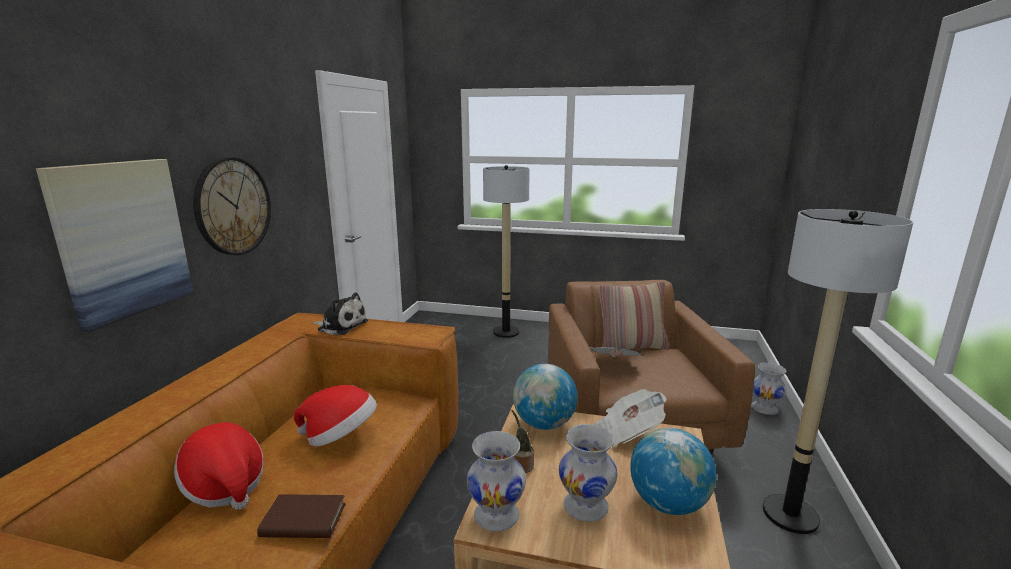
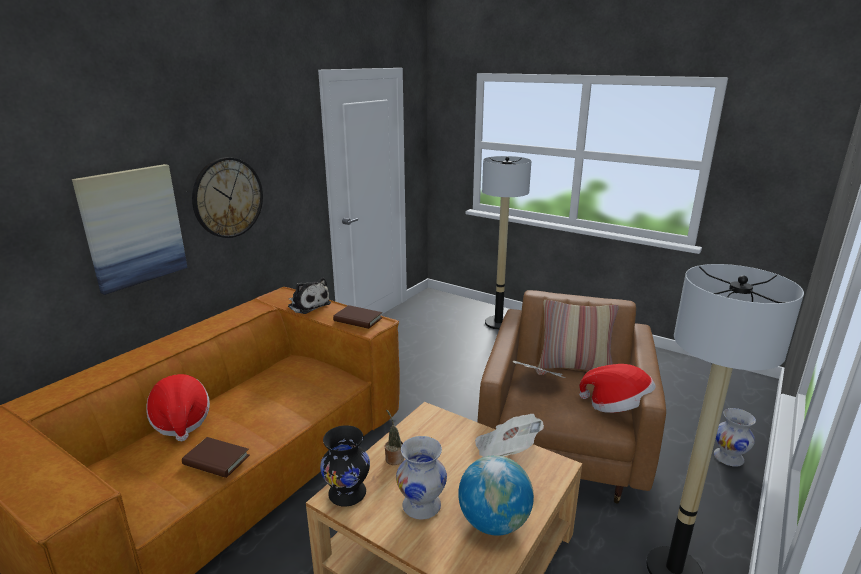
camera: 20 degrees right, 5 degrees up
(340, 437) = (275, 401): hat -> hat (617, 407)
(410, 331) = (358, 319): none -> brown book
(495, 516) = (346, 493): white vase -> black vase
(544, 424) = (438, 426): globe -> none

